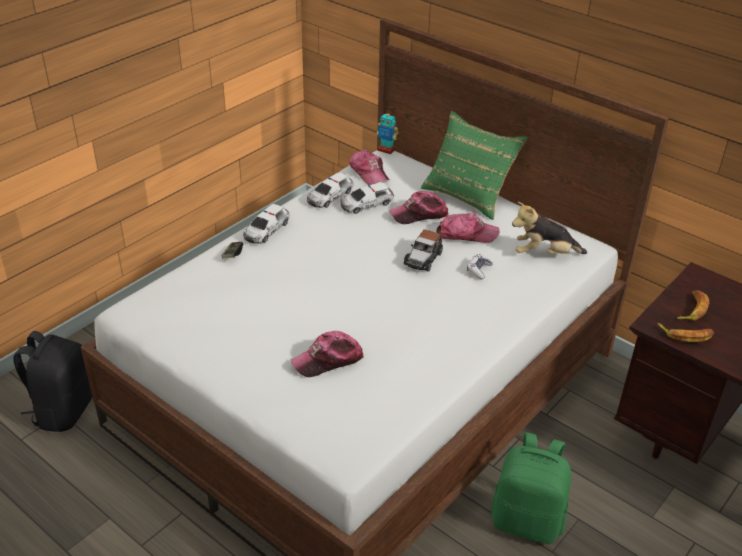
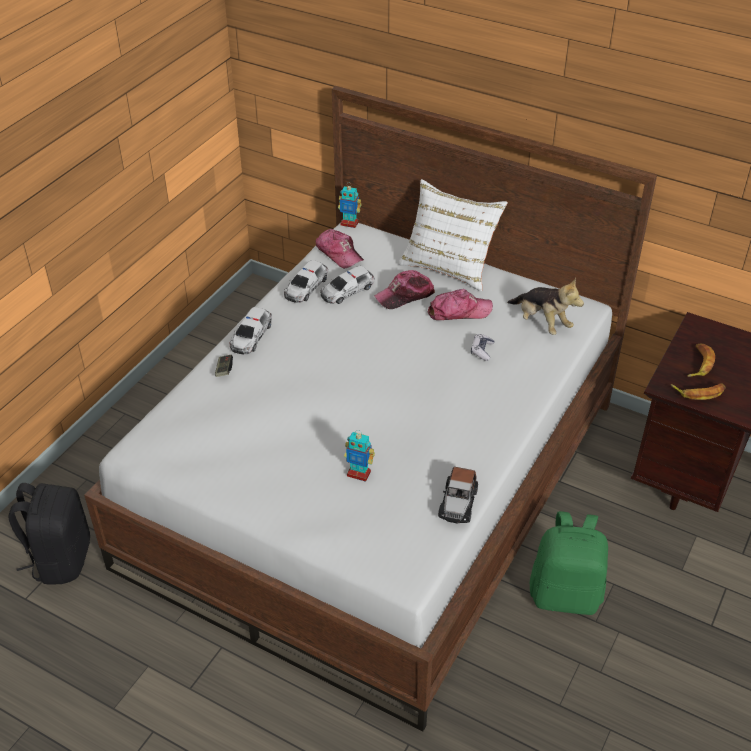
camera: 10 degrees left, 5 degrees up
(328, 360) = (359, 473): cap -> toy robot
(423, 259) = (423, 346): toy car -> toy car (458, 503)
(468, 195) = (449, 265): green pillow -> white pillow
(544, 254) = (541, 323): plush toy -> plush toy turned 120 degrees counterclockwise

